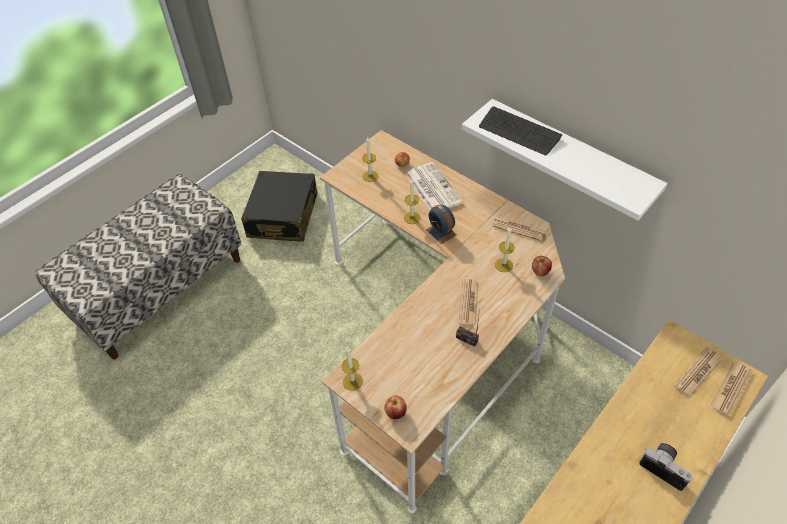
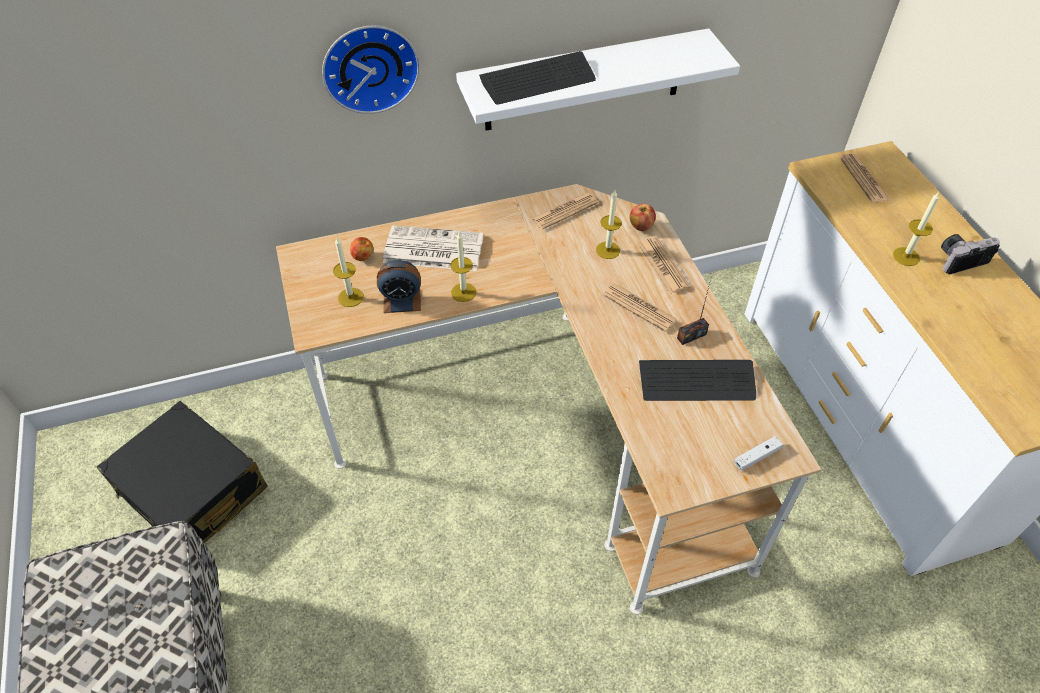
camera: 60 degrees left, 0 degrees up
(352, 381) = (683, 480): candle -> candle (906, 256)
(396, 413) = (757, 457): apple -> white game controller
(431, 357) = (696, 382): none -> keyboard
(441, 232) = (511, 277): alarm clock -> alarm clock (402, 301)
(447, 63) = (369, 66): none -> wall clock
(731, 389) = (894, 170): newspaper -> newspaper (663, 266)

